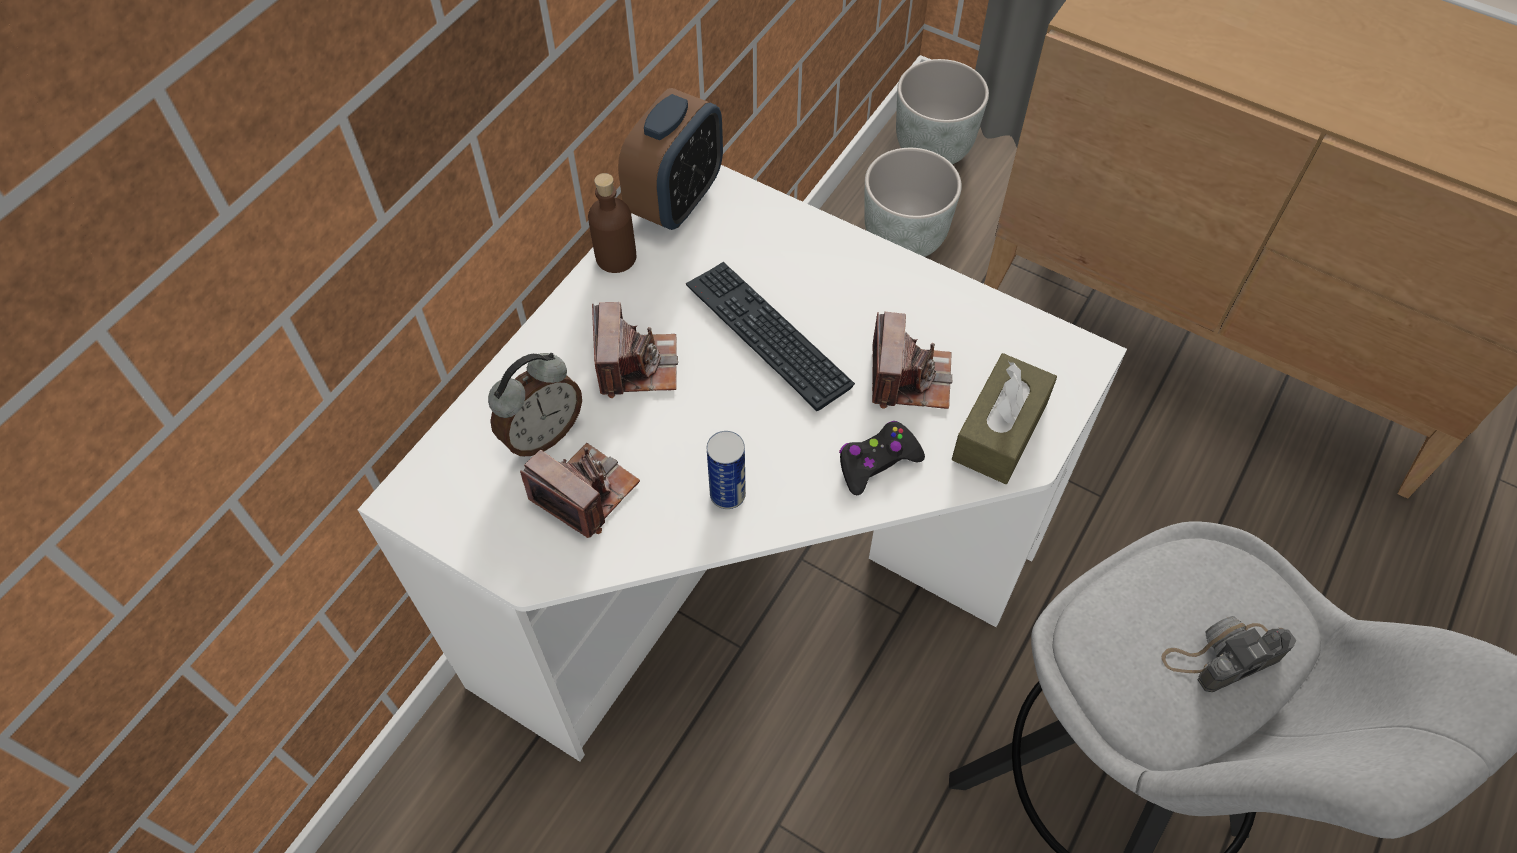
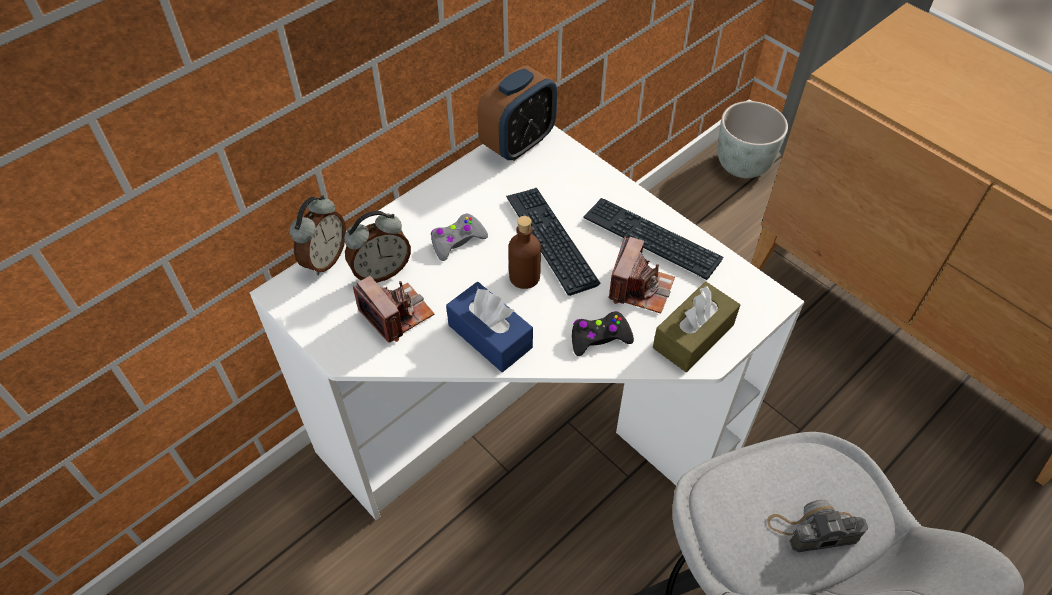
camera: 15 degrees right, 5 degrees down
(452, 434) = (324, 259): none -> alarm clock
(616, 257) = (466, 171): brown bottle -> brown bottle (524, 276)
(636, 365) = (457, 241): camera -> grey game controller
(727, 495) = (490, 336): can -> blue tissue box
(903, 240) = (704, 222): grey planter -> none
(903, 305) = (651, 239): none -> keyboard

